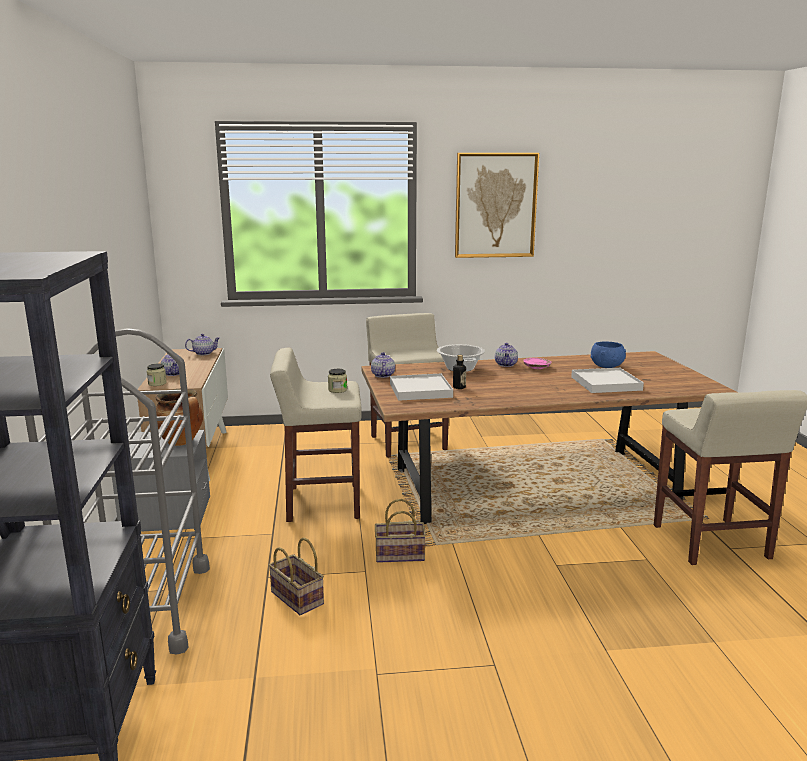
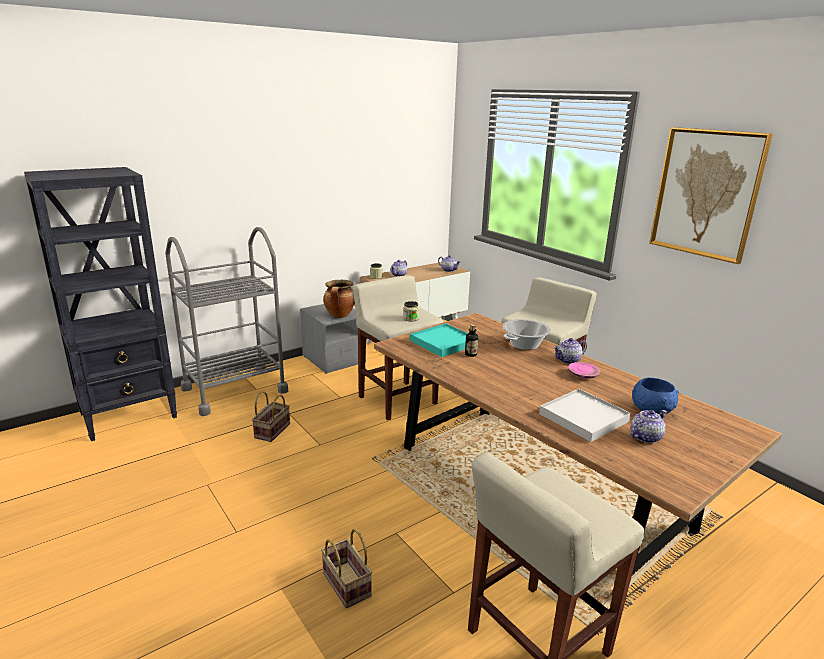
camera: 60 degrees right, 5 degrees up
(382, 375) = (462, 323): teapot -> teapot (645, 437)
(398, 555) = (350, 451): basket -> basket (345, 584)
(420, 390) = (443, 343): white tray -> turquoise tray

